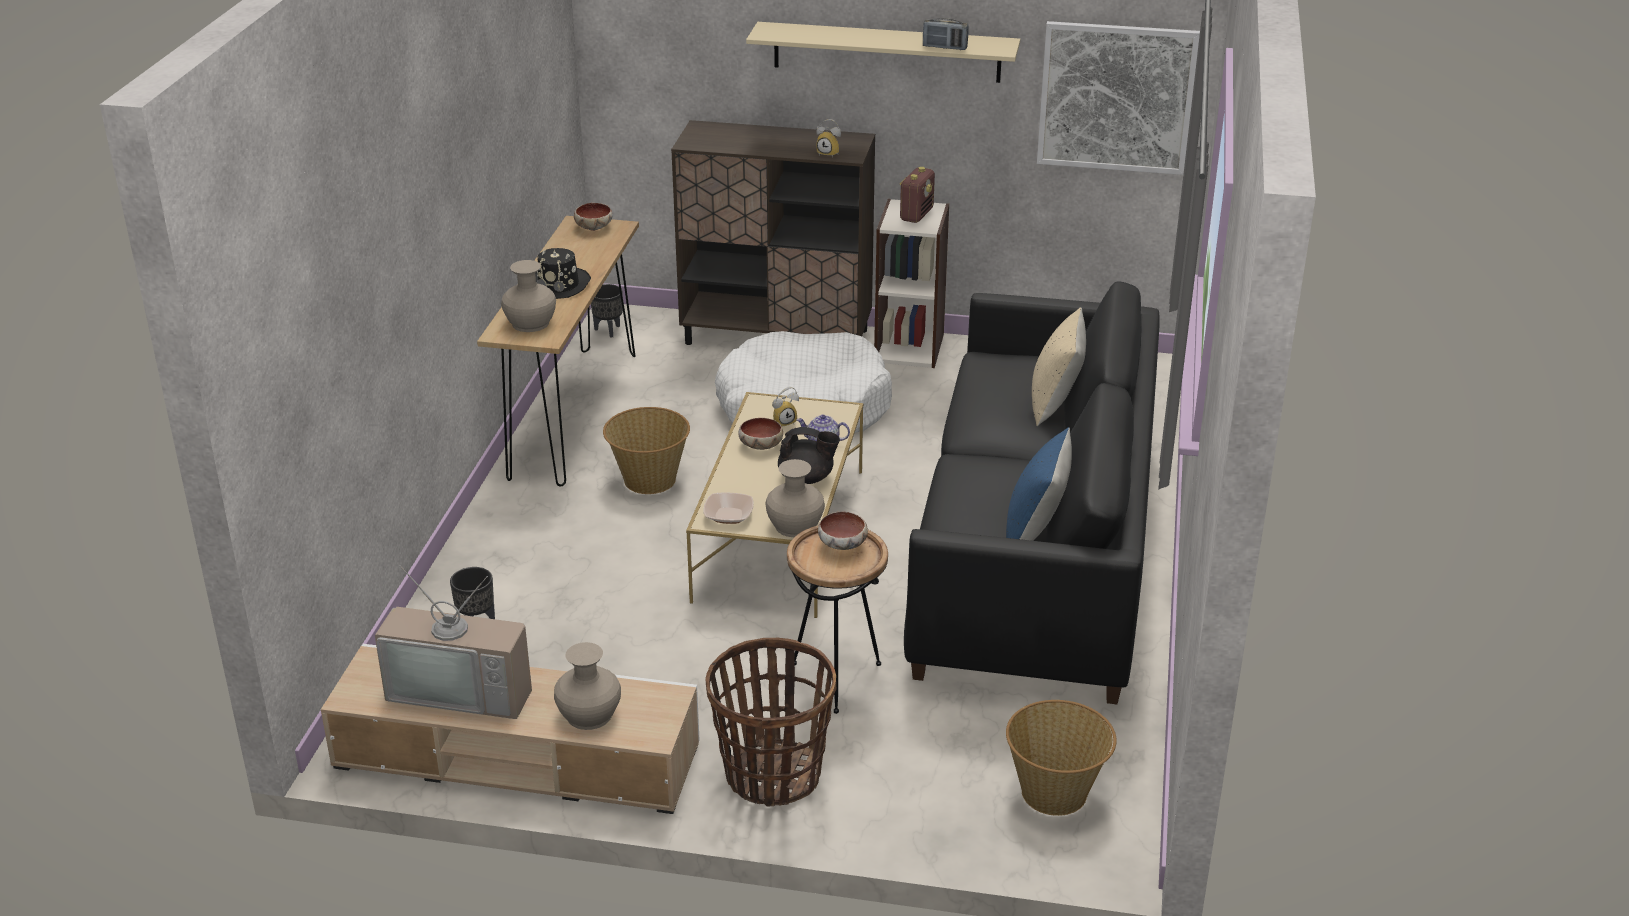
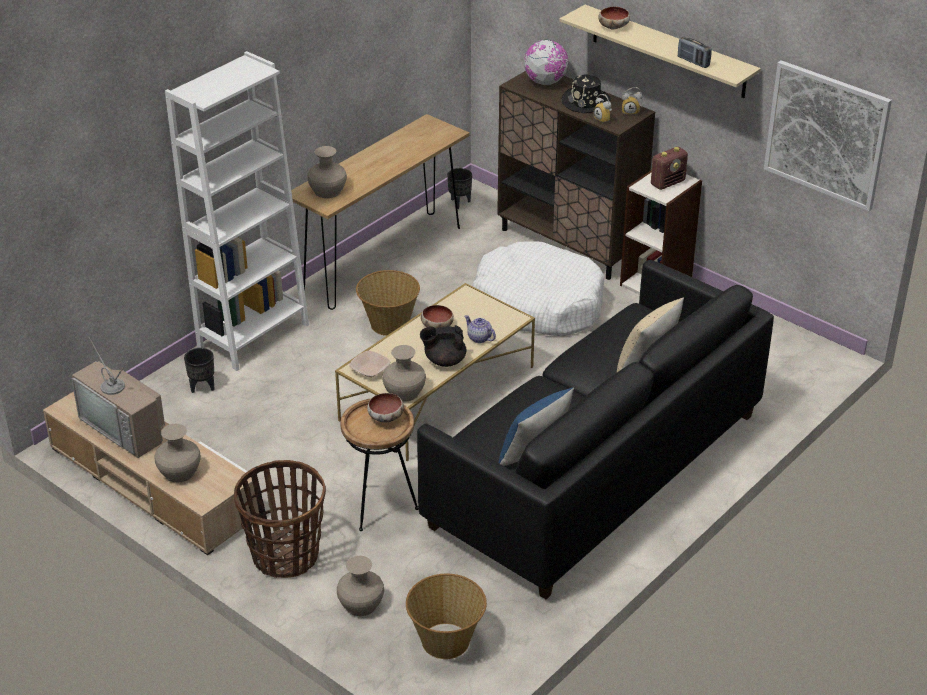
camera: 30 degrees right, 5 degrees up
(488, 545) = (253, 336): none -> white bookcase
(559, 284) = (372, 167): black hat -> black hat (586, 102)
(593, 227) = (435, 128): bowl -> bowl (613, 26)
(721, 134) = (545, 82): none -> globe
(784, 422) = (468, 314): alarm clock -> alarm clock (630, 112)
(807, 478) = (444, 360): black teapot -> black teapot turned 135 degrees clockwise
(917, 793) = (361, 604): none -> beige vase

